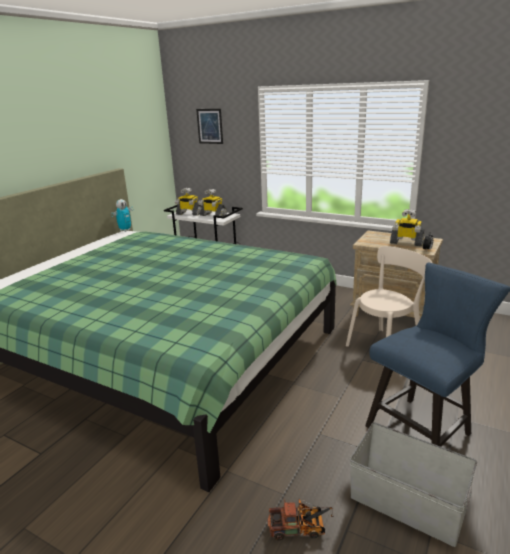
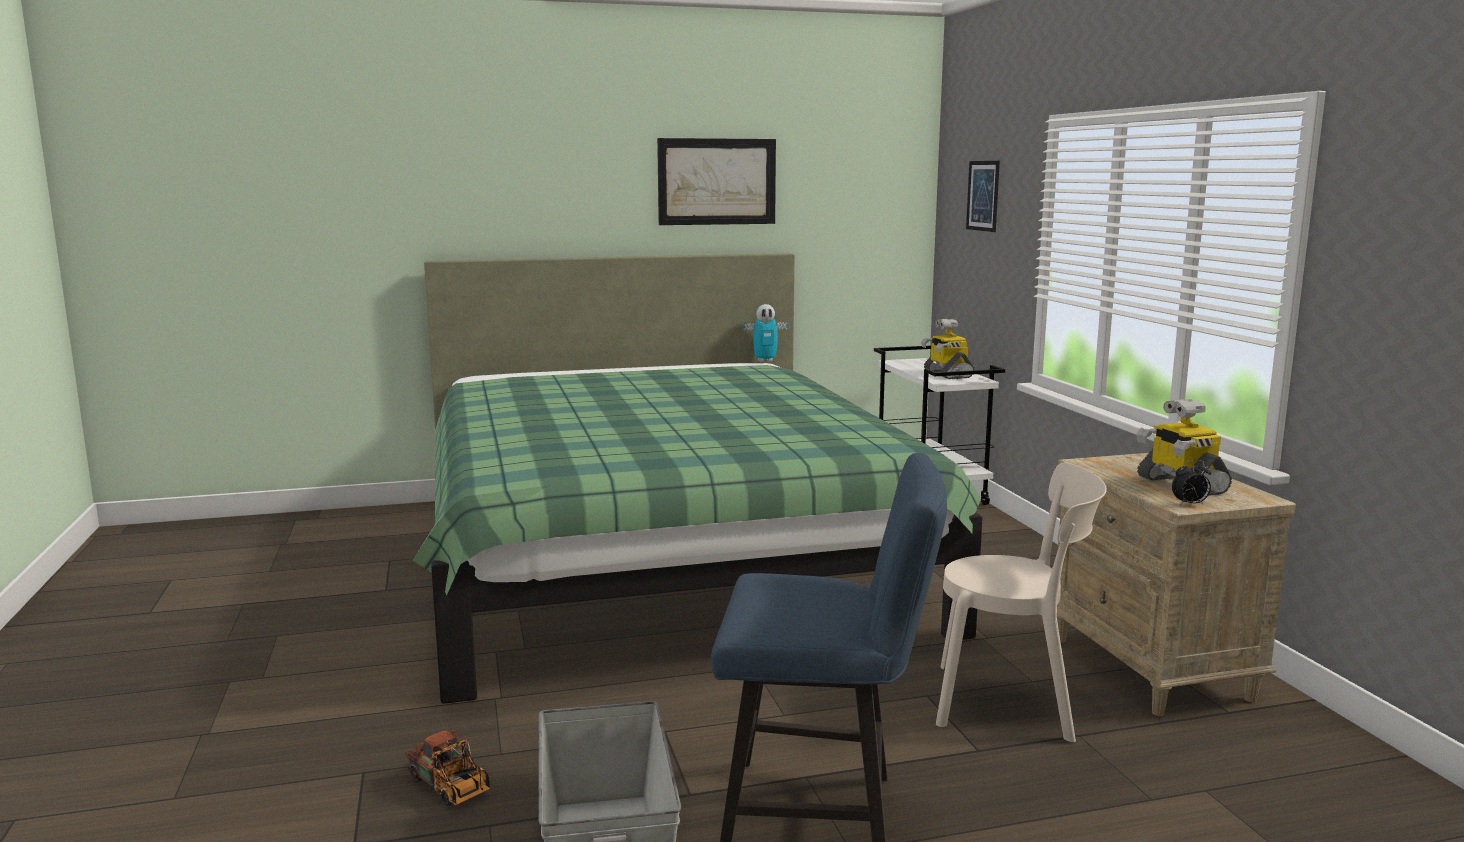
camera: 45 degrees right, 10 degrees down
(76, 132) = (716, 181): none -> picture
(189, 213) = (916, 365): toy robot -> none

